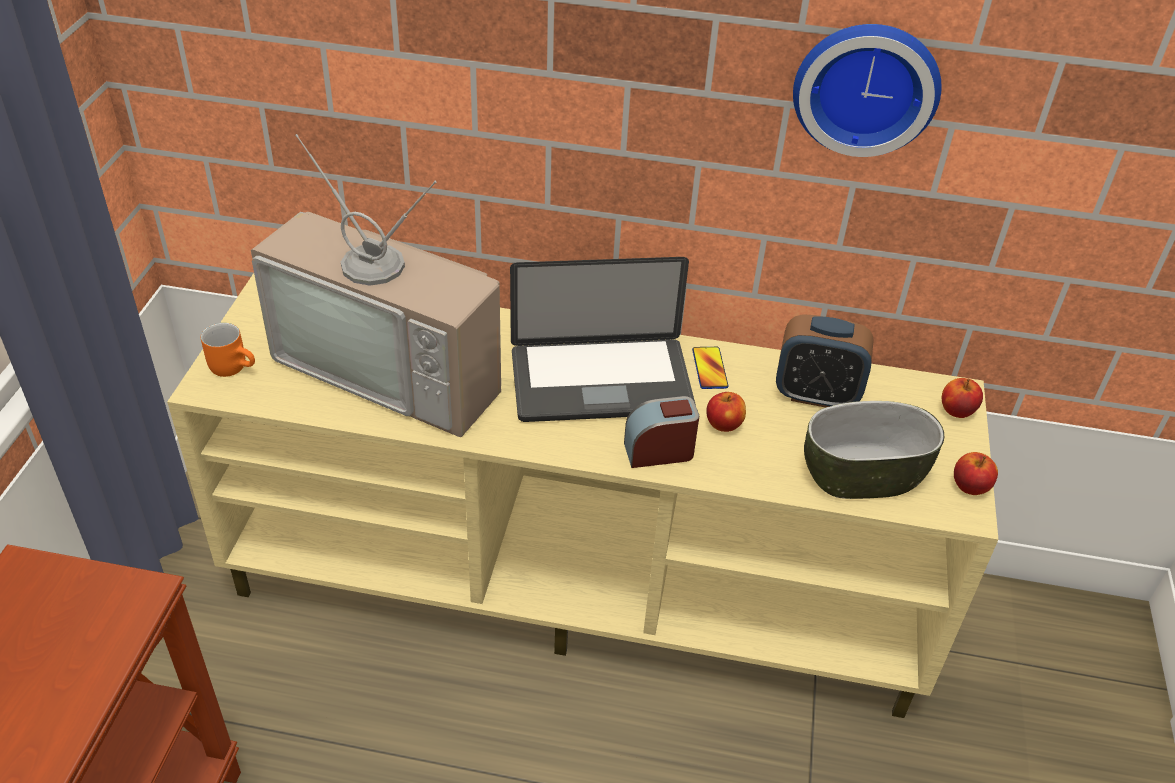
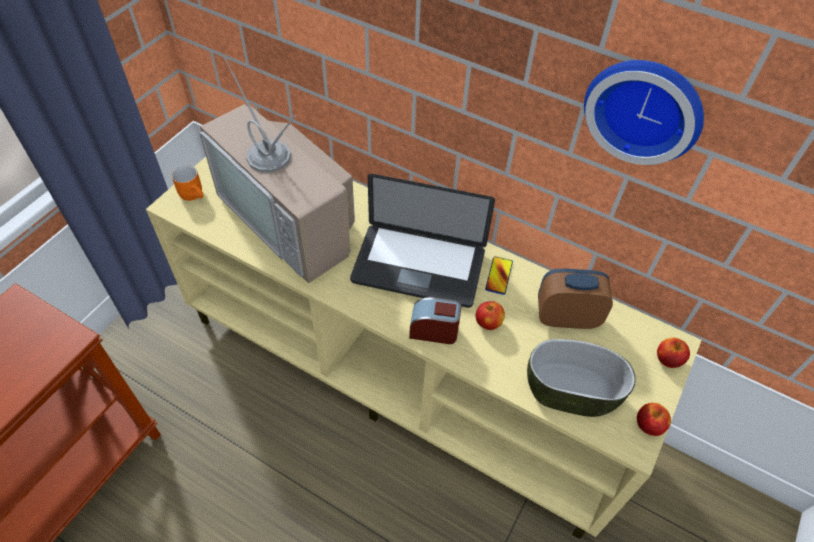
camera: 20 degrees right, 10 degrees up
(816, 395) = (566, 317): alarm clock -> alarm clock turned 150 degrees clockwise

